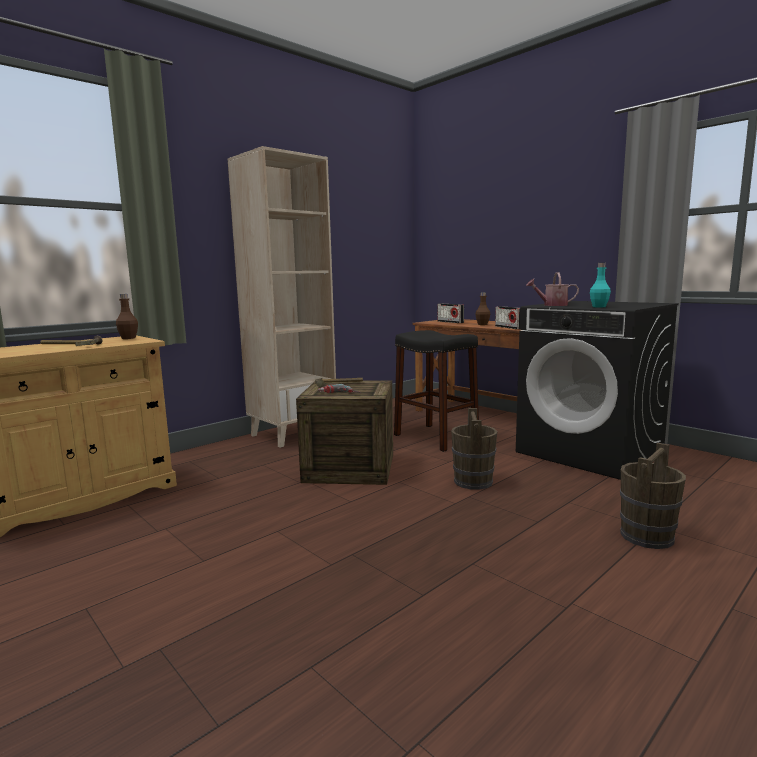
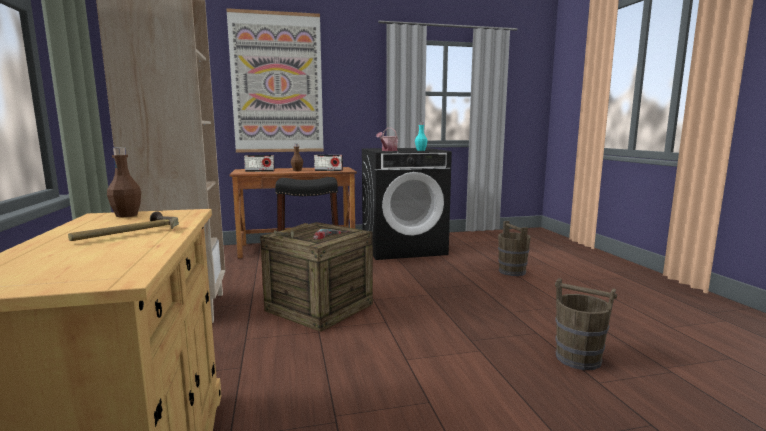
camera: 60 degrees left, 0 degrees up
(473, 481) = (404, 281): brown bucket -> brown bucket (577, 358)
(495, 220) = (277, 83): none -> picture

